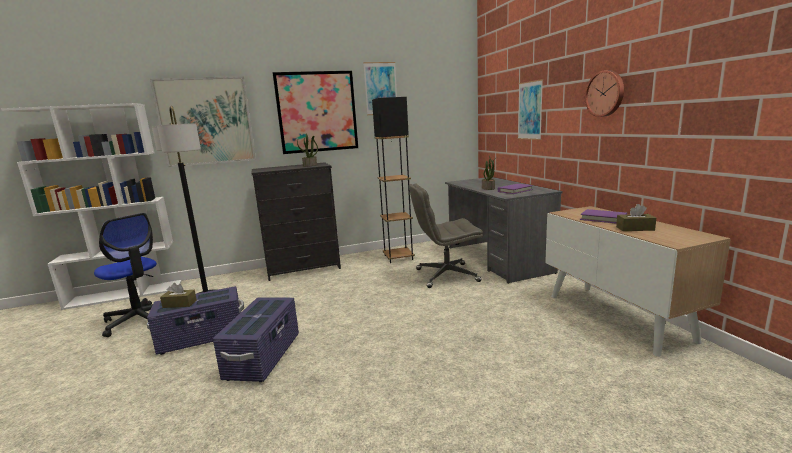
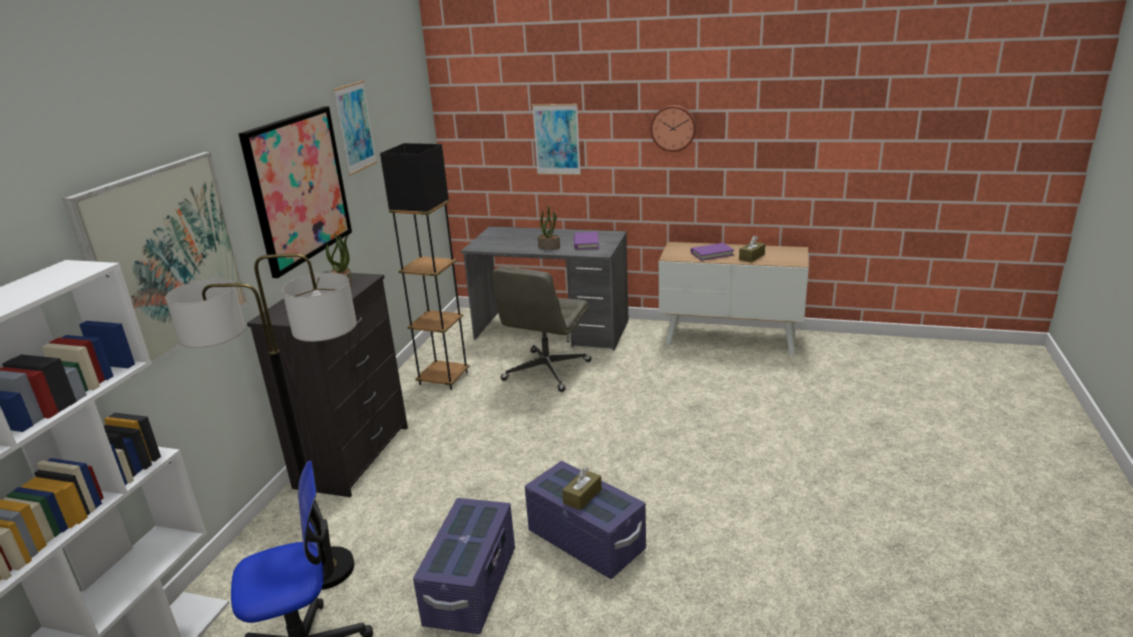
camera: 55 degrees left, 10 degrees up
(179, 304) = (461, 552): brown tissue box -> brown tissue box (582, 496)

